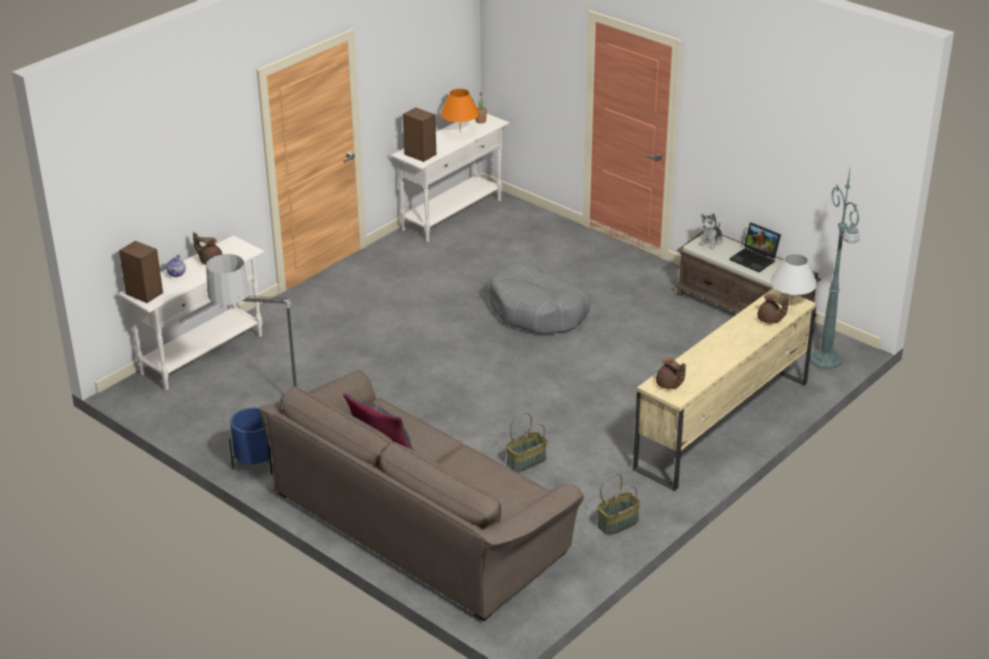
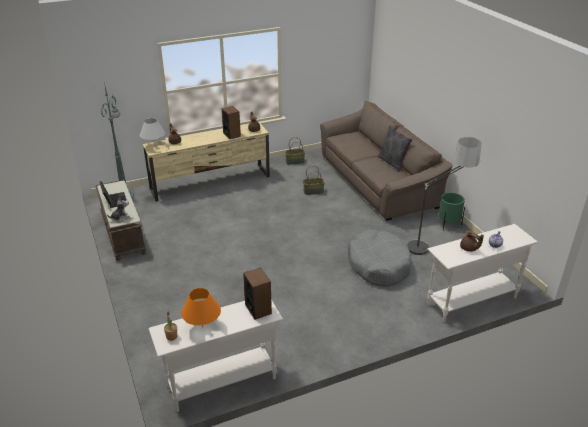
camera: 155 degrees left, 0 degrees up
(144, 293) = (518, 235): speaker -> speaker (232, 135)
(256, 464) = (448, 224): blue planter -> green planter
(538, 311) = (237, 267): grey dog bed -> grey dog bed (378, 265)

